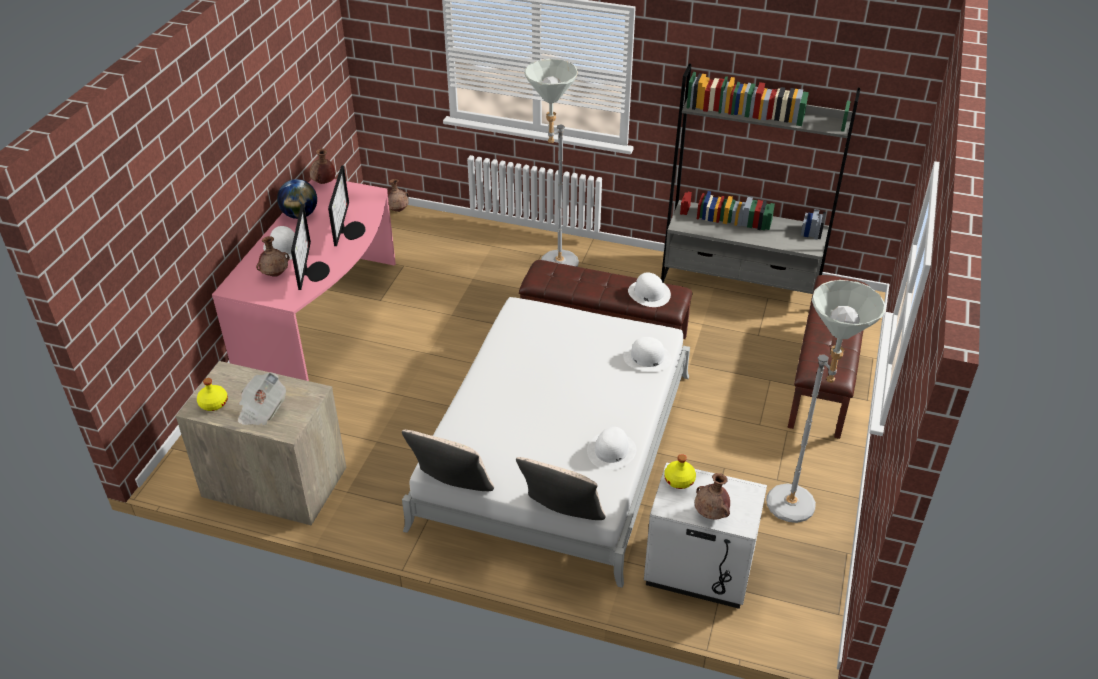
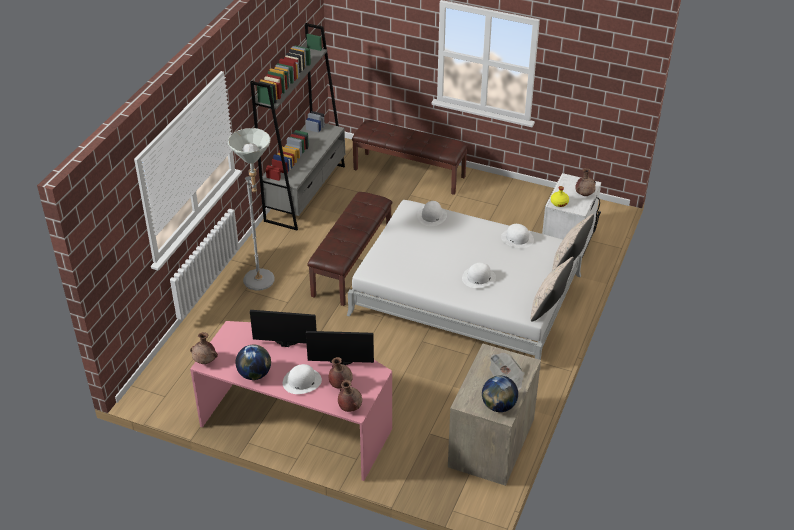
camera: 85 degrees left, 0 degrees up
(213, 403) = (498, 406): yellow bottle -> globe
(398, 210) = (149, 378): brown vase -> brown vase (349, 407)
(649, 293) = (363, 208): white hat -> white hat (478, 278)
(796, 512) = (523, 202): grey floor lamp -> none

